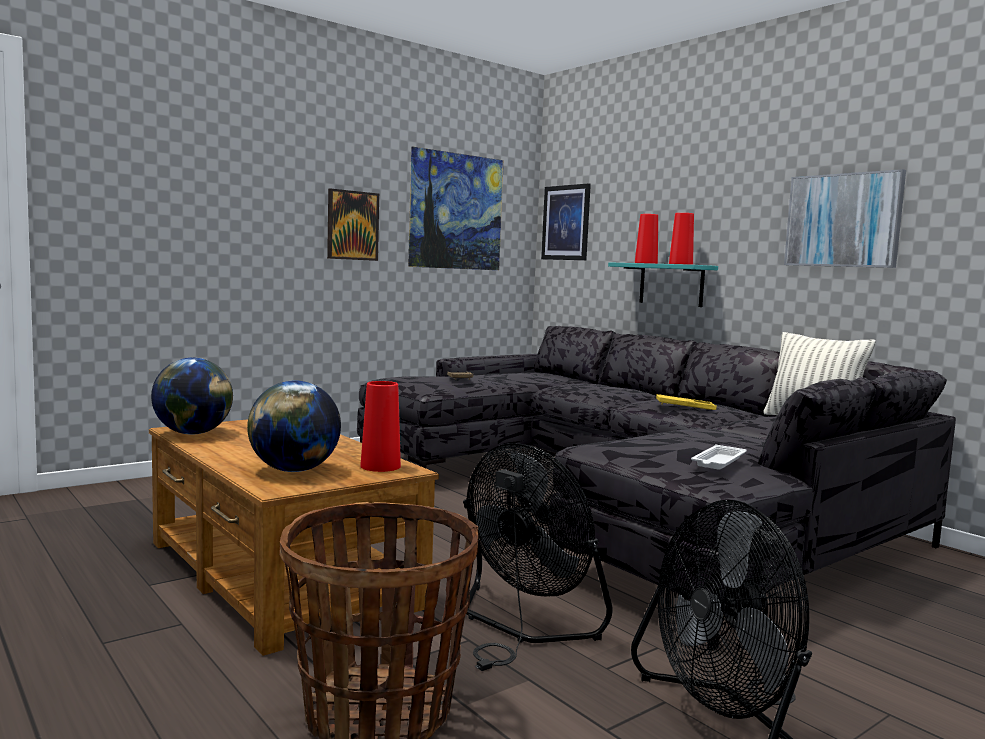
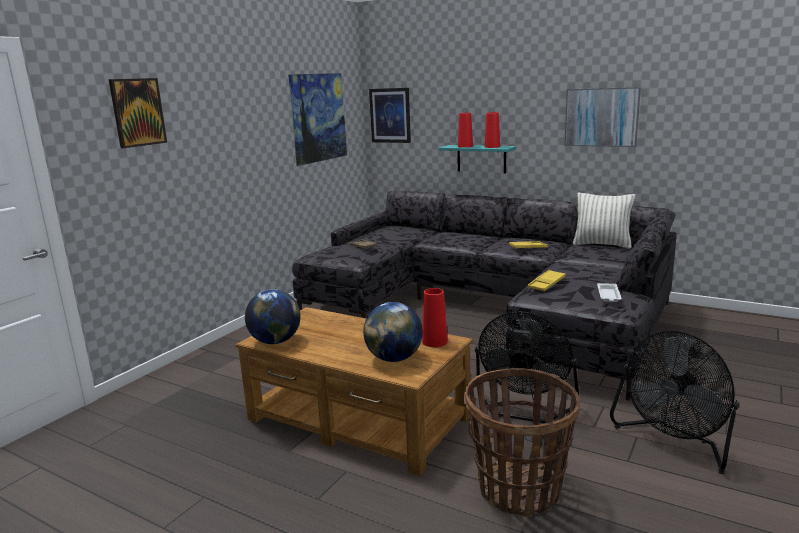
camera: 20 degrees left, 10 degrees up
(352, 225) = (261, 143): picture -> picture (138, 112)
(642, 438) = (546, 284): none -> yellow tray

